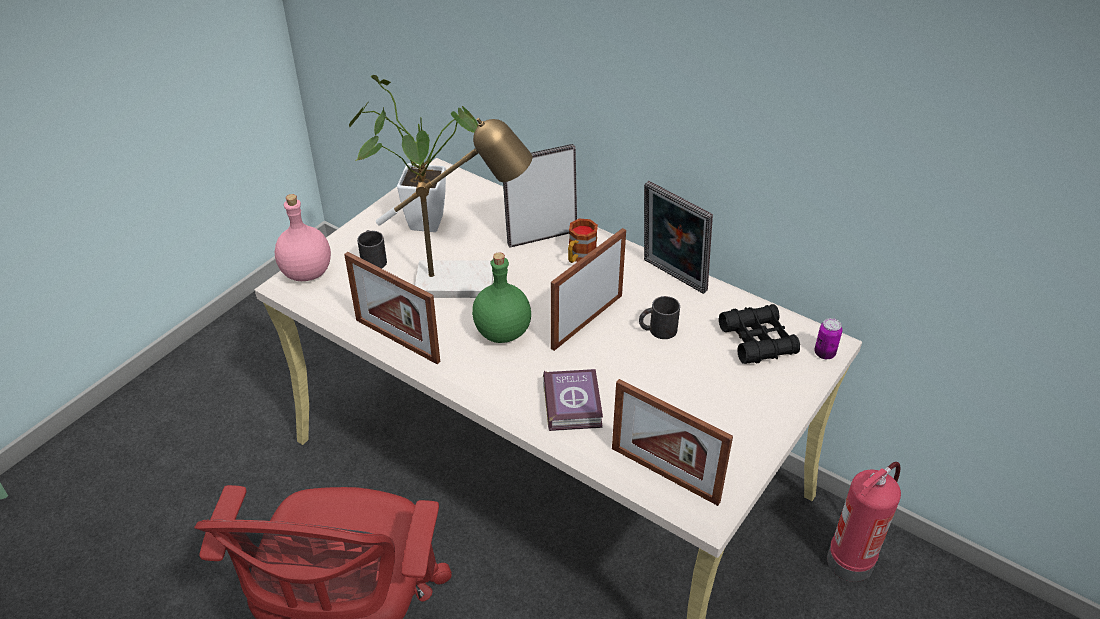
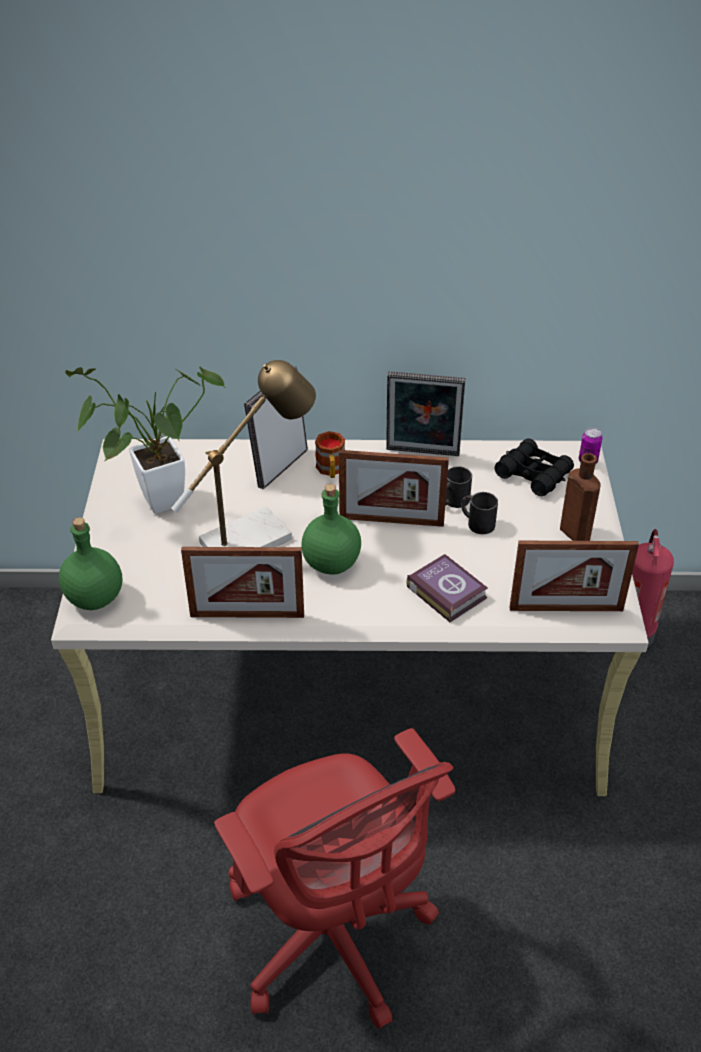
camera: 35 degrees left, 0 degrees up
(308, 273) = (96, 597): pink bottle -> green bottle
(373, 259) = (147, 556): black mug -> black mug (476, 522)
(587, 321) = (391, 521): picture frame -> picture frame turned 90 degrees counterclockwise
(743, 409) = (573, 531): none -> brown bottle

